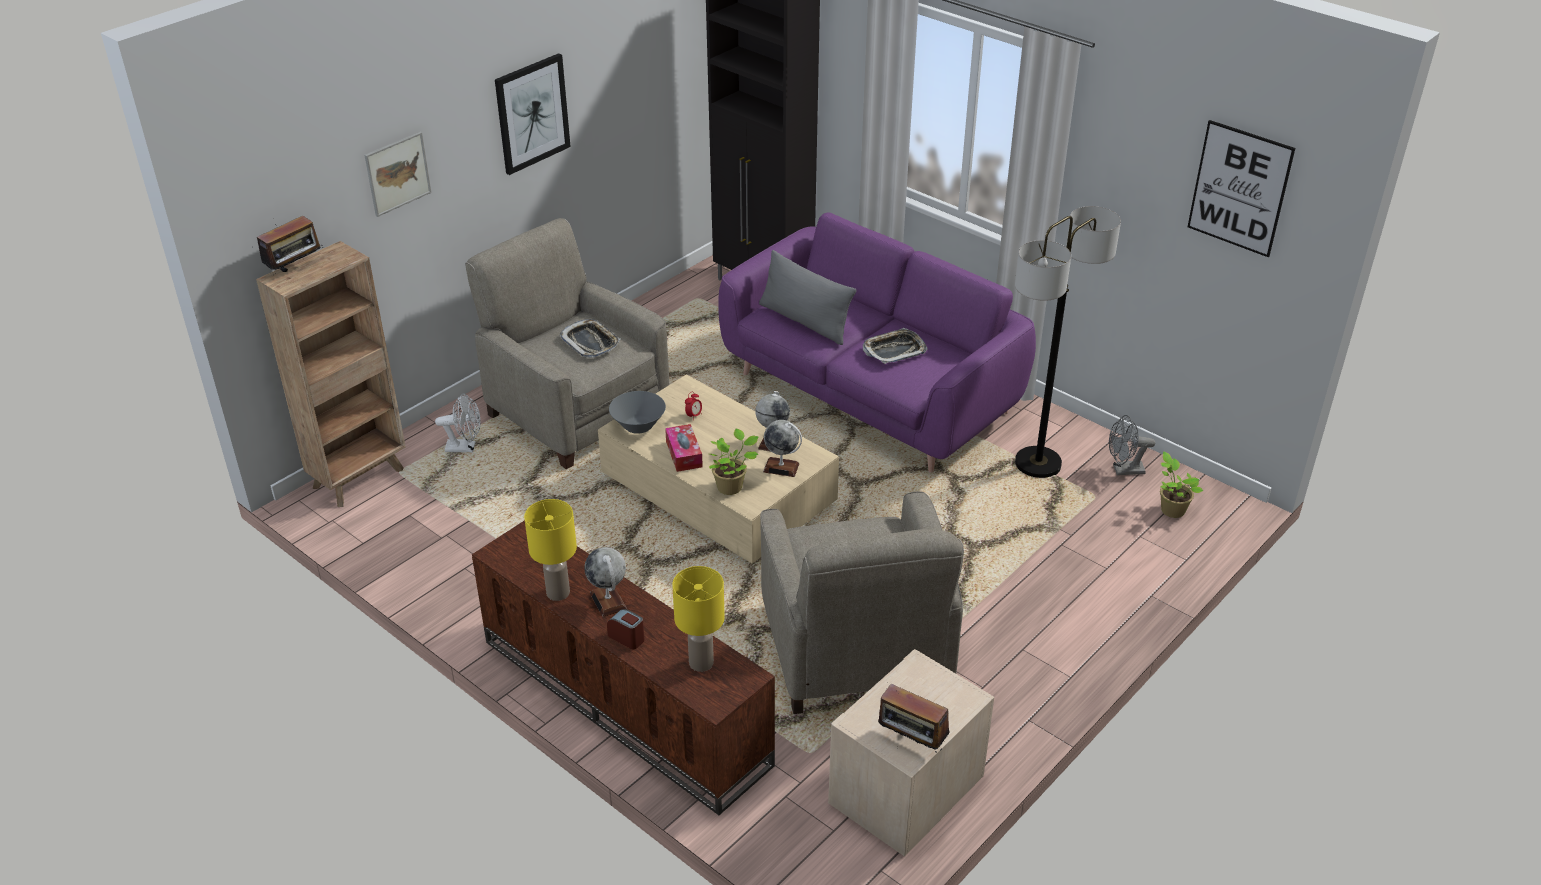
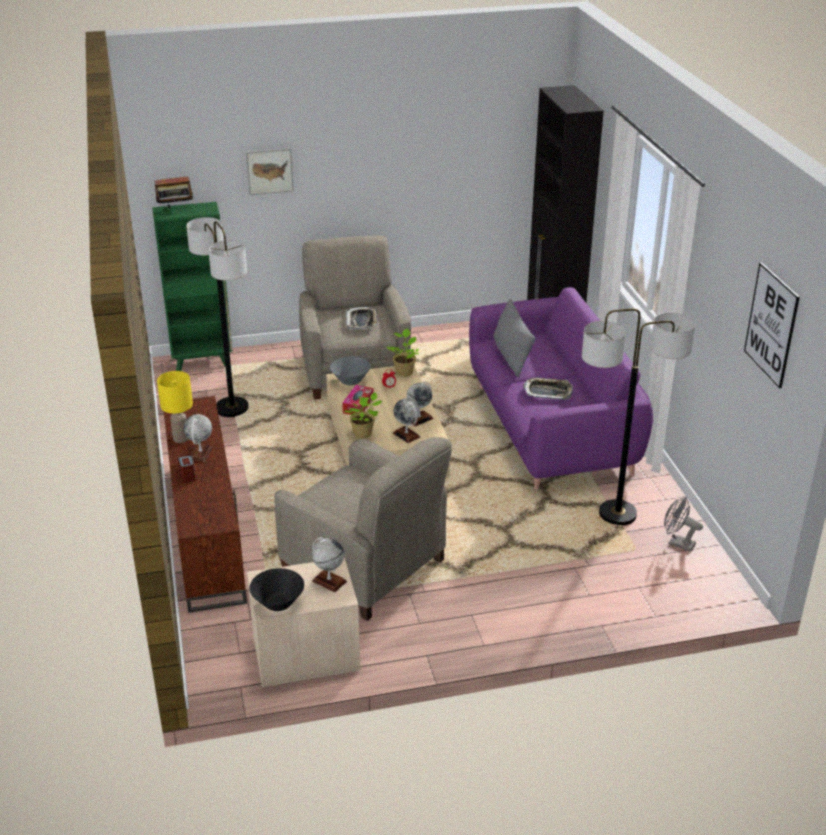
camera: 35 degrees right, 5 degrees down
(360, 478) = (203, 362): brown bookcase -> green bookcase
(465, 447) = (273, 367): white fan -> none
(472, 524) = (232, 408): none -> floor lamp
(532, 113) = (385, 160): picture -> none
(701, 662) = (209, 505): yellow table lamp -> none
(856, 651) = (365, 567): beige armchair -> beige armchair turned 75 degrees counterclockwise
(911, 742) = (278, 603): radio -> black bowl
(934, 686) = (329, 581): none -> globe
(1171, 509) = (683, 581): potted plant -> potted plant (404, 371)

